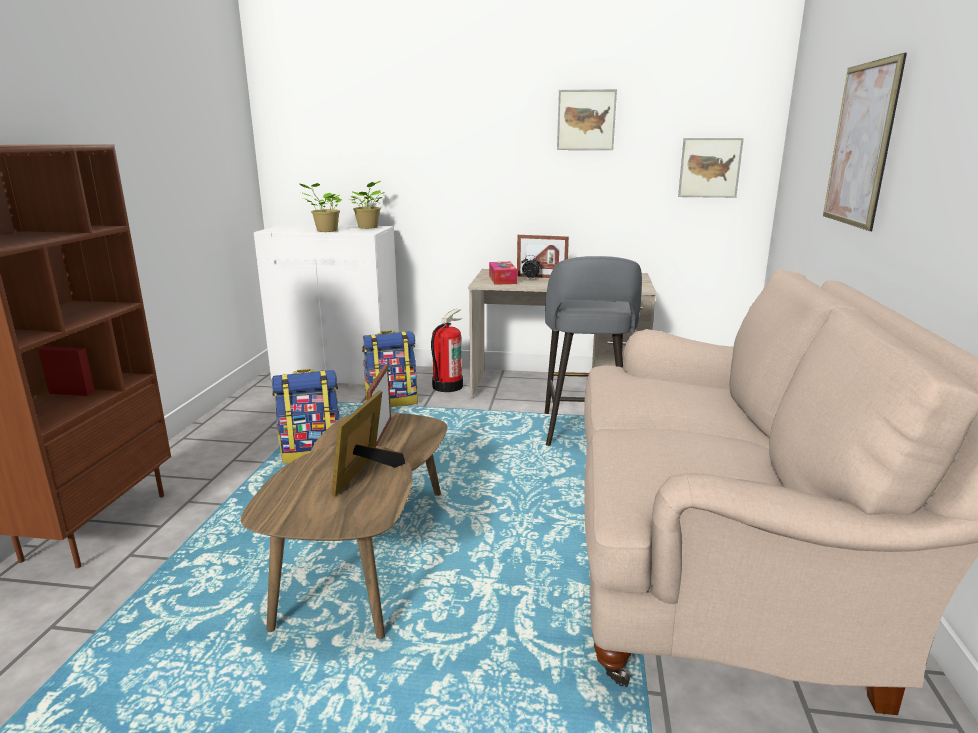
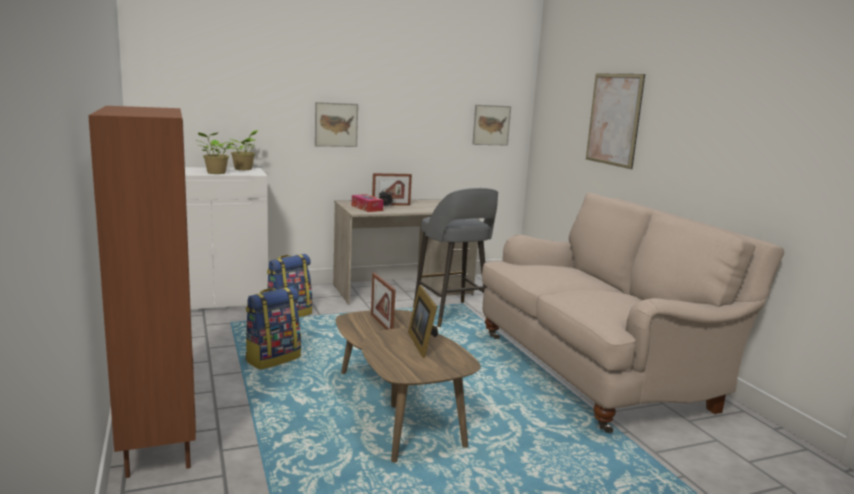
camera: 30 degrees left, 5 degrees down
(447, 386) = (319, 298): fire extinguisher -> none
(586, 120) = (412, 88): picture -> picture (336, 124)

